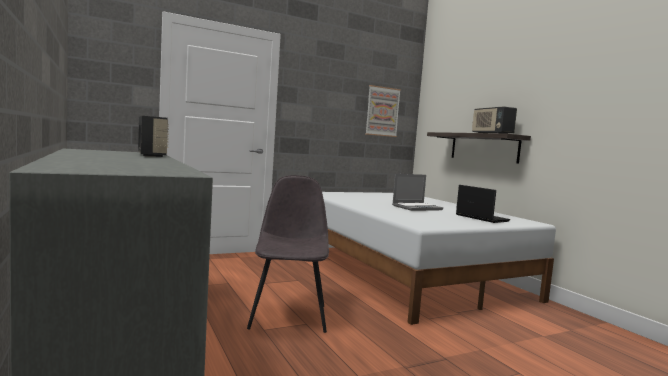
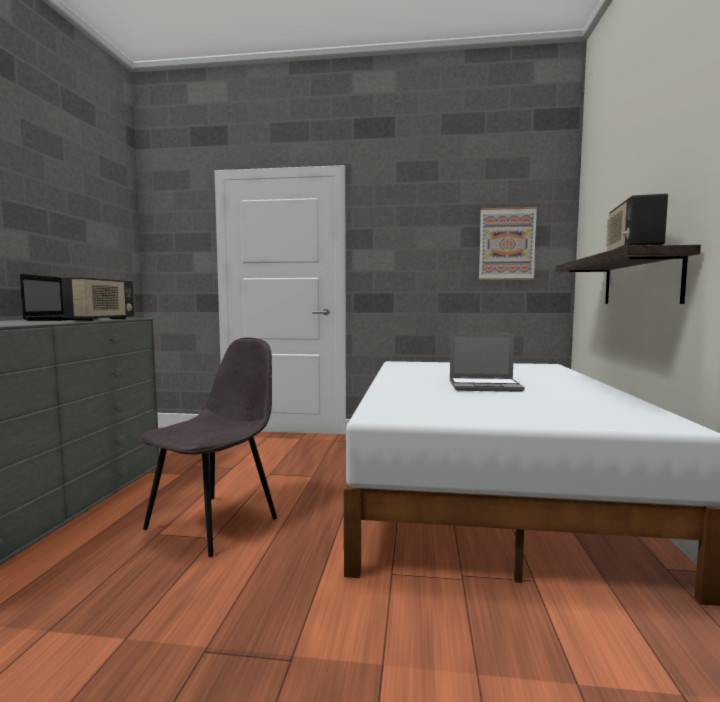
camera: 35 degrees right, 0 degrees up
(480, 218) = (559, 408): laptop -> laptop (64, 319)

